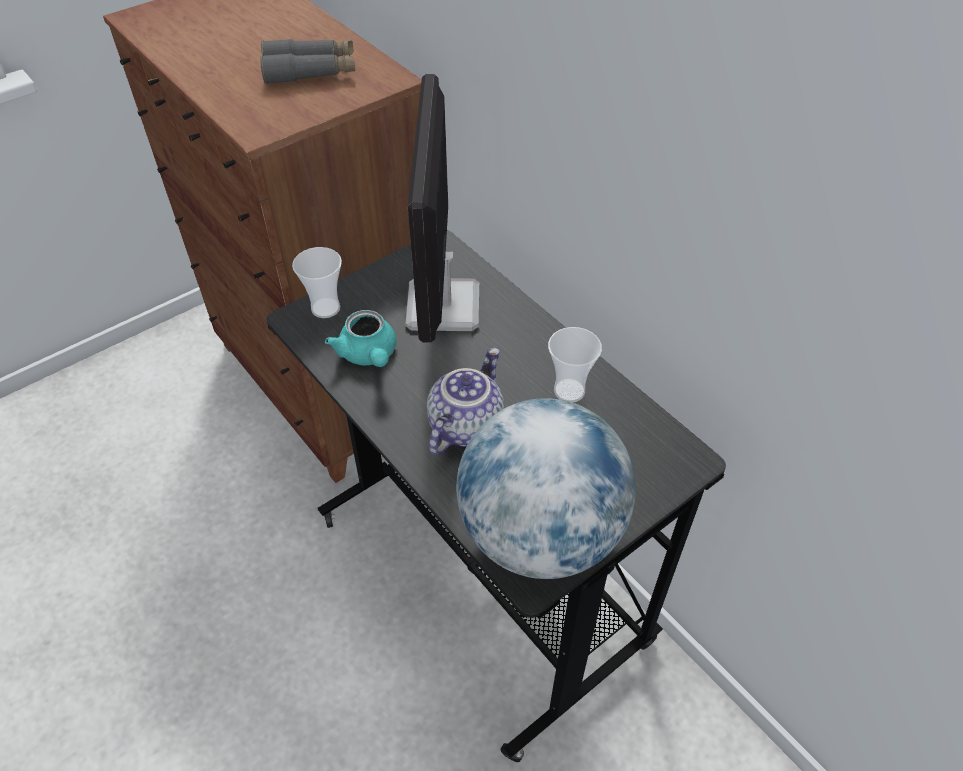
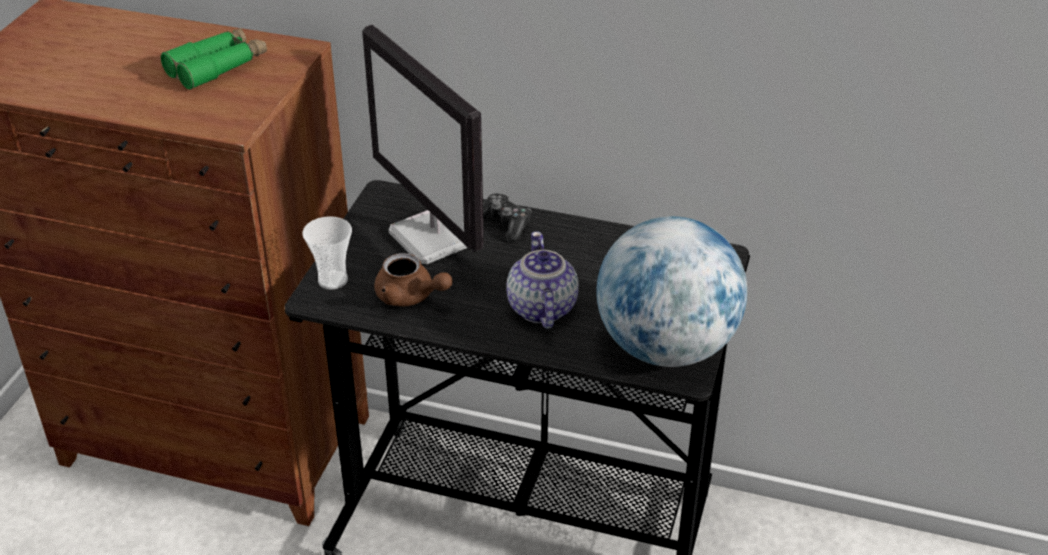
camera: 35 degrees left, 10 degrees down
(310, 71) = (217, 67): grey binoculars -> green binoculars
(369, 355) = (410, 296): turquoise teapot -> brown teapot
(513, 322) = (504, 224): none -> game controller
(569, 390) = (595, 250): cup -> none

